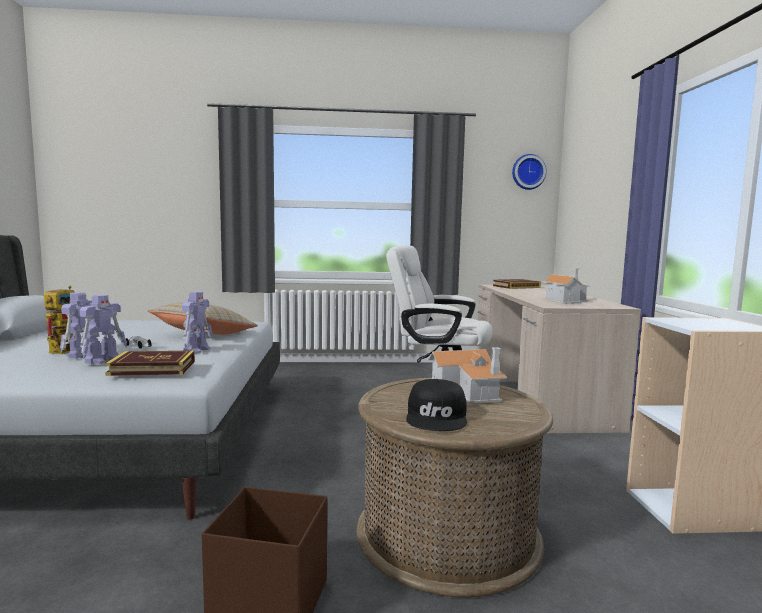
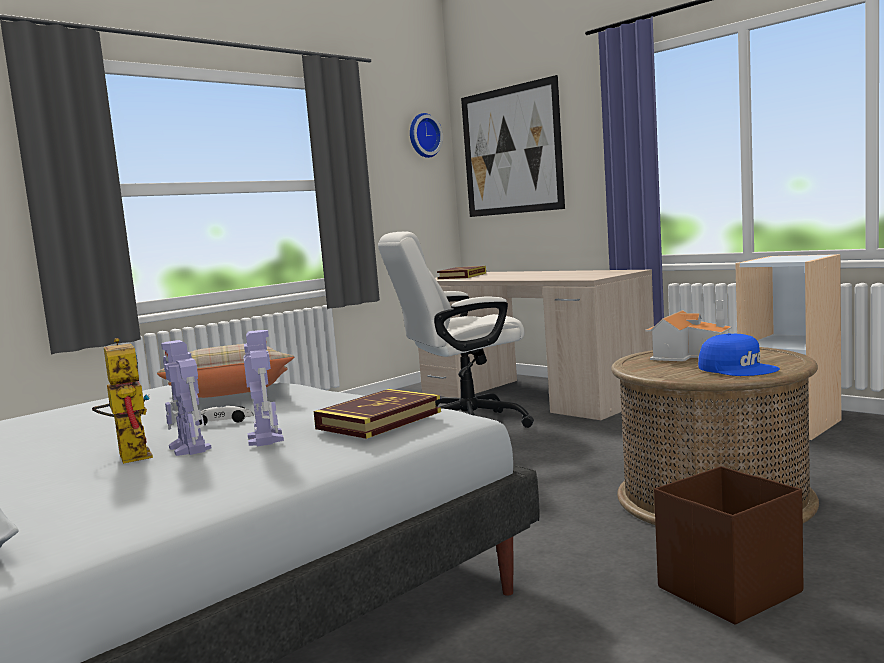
camera: 40 degrees left, 0 degrees up
(197, 350) = (317, 404): toy robot -> none
(437, 417) = (738, 368): black cap -> blue cap
(565, 300) = (572, 274): toy house -> none
(587, 186) = (511, 150): none -> picture

